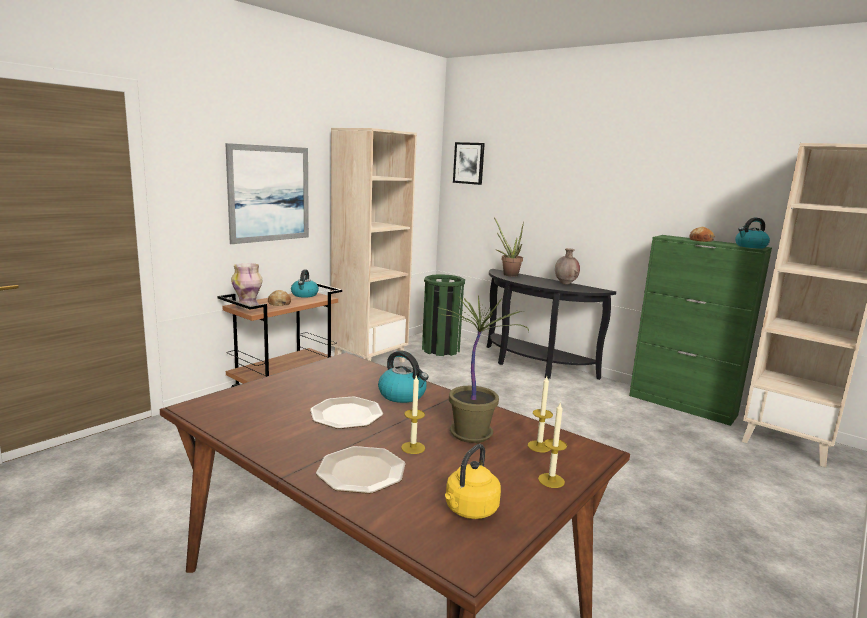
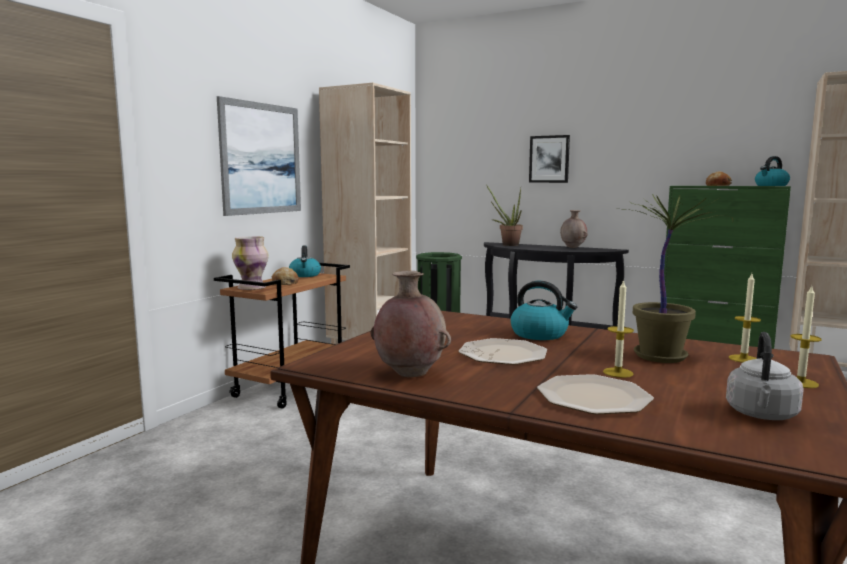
camera: 10 degrees left, 5 degrees down
(251, 427) = (409, 374): none -> brown vase
(469, 163) = (449, 132): picture -> picture (549, 159)
(469, 510) = (761, 415): yellow kettle -> grey kettle

